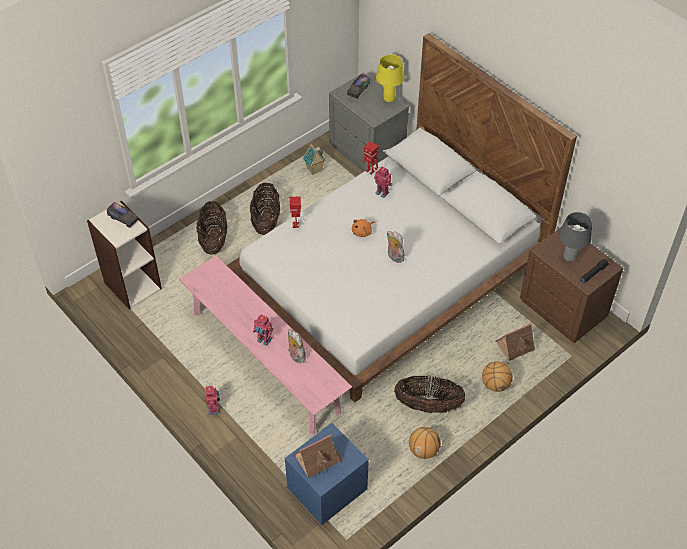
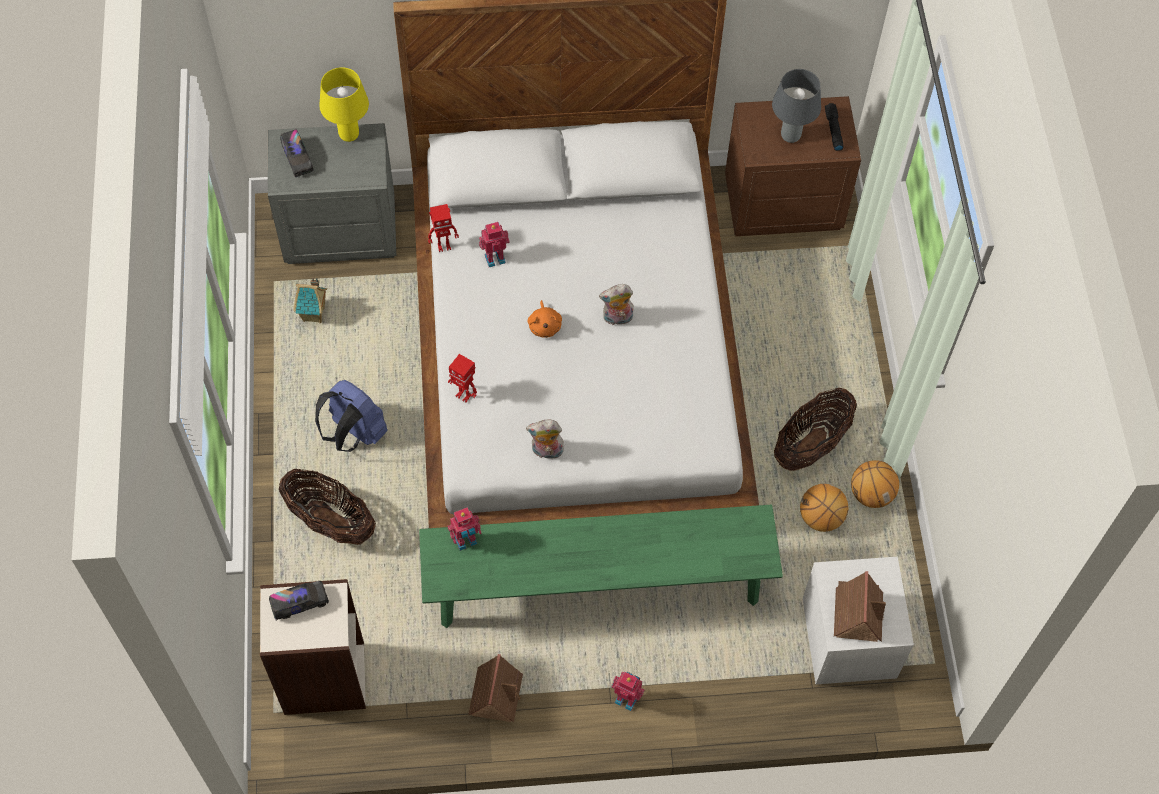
camera: 55 degrees left, 10 degrees up
(263, 340) = (619, 561): toy robot -> toy robot (466, 541)
(265, 361) = (598, 587): pink bench -> green bench
(266, 221) = (354, 434): basket -> blue backpack
(295, 356) = (674, 538): plush toy -> plush toy (546, 452)
(327, 489) = (848, 639): blue nightstand -> white nightstand
(495, 384) = (835, 352): basketball -> basketball (821, 518)
(516, 346) = (797, 291): toy house -> toy house (496, 692)

